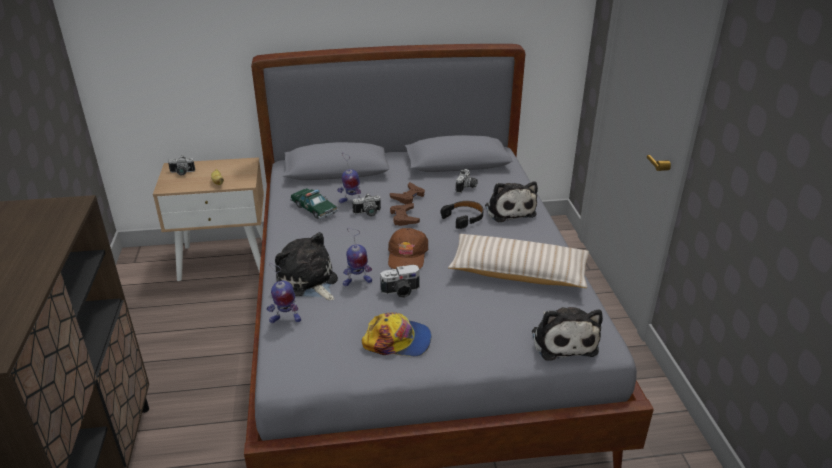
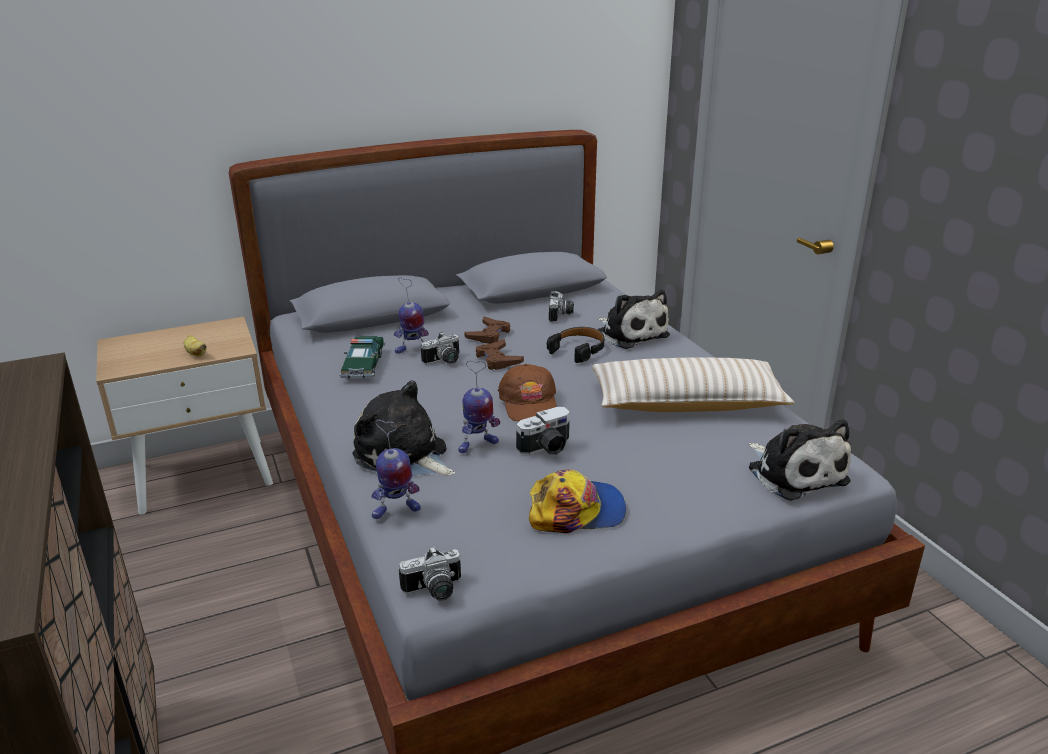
camera: 15 degrees left, 5 degrees down
(181, 173) = (132, 349): camera -> camera (434, 591)
(314, 209) = (364, 365): toy car -> toy car turned 60 degrees clockwise

